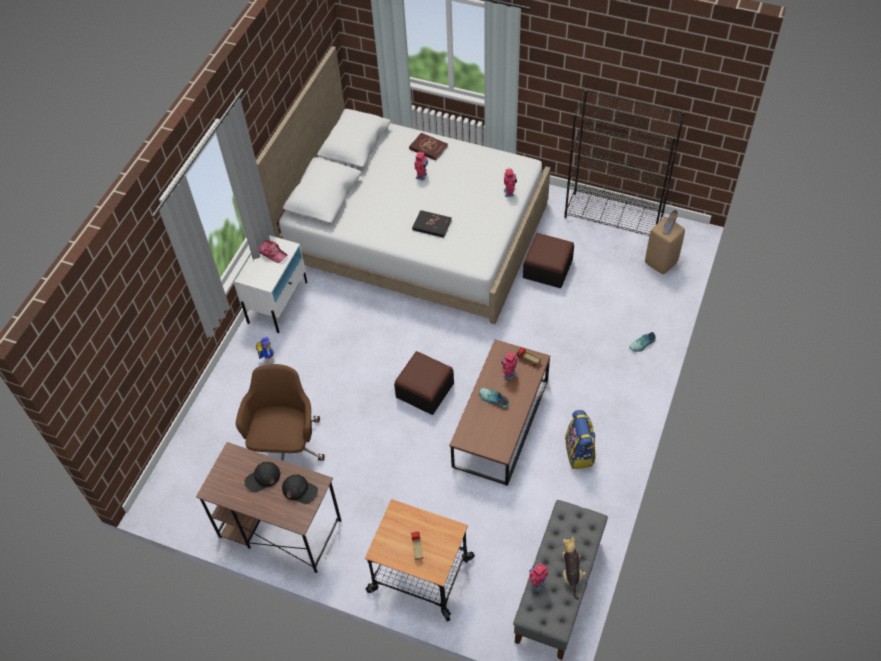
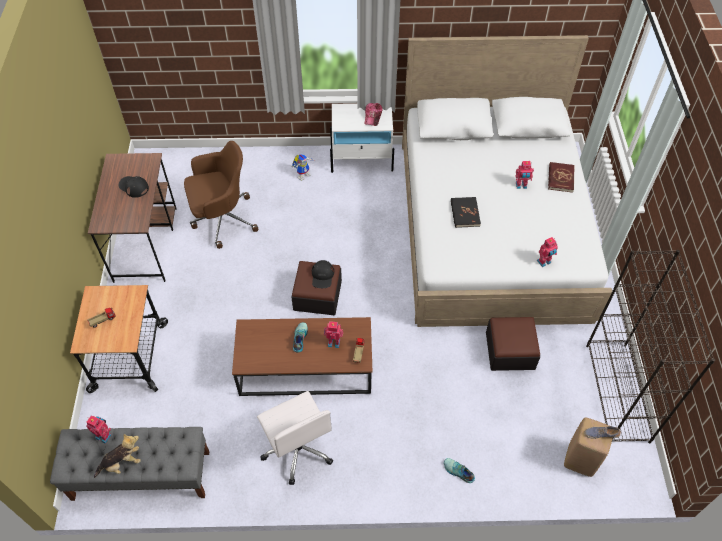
camera: 65 degrees right, 0 degrees up
(300, 490) = (128, 215): black cap -> black cap (322, 276)
(579, 452) = (298, 449): backpack -> white office chair

